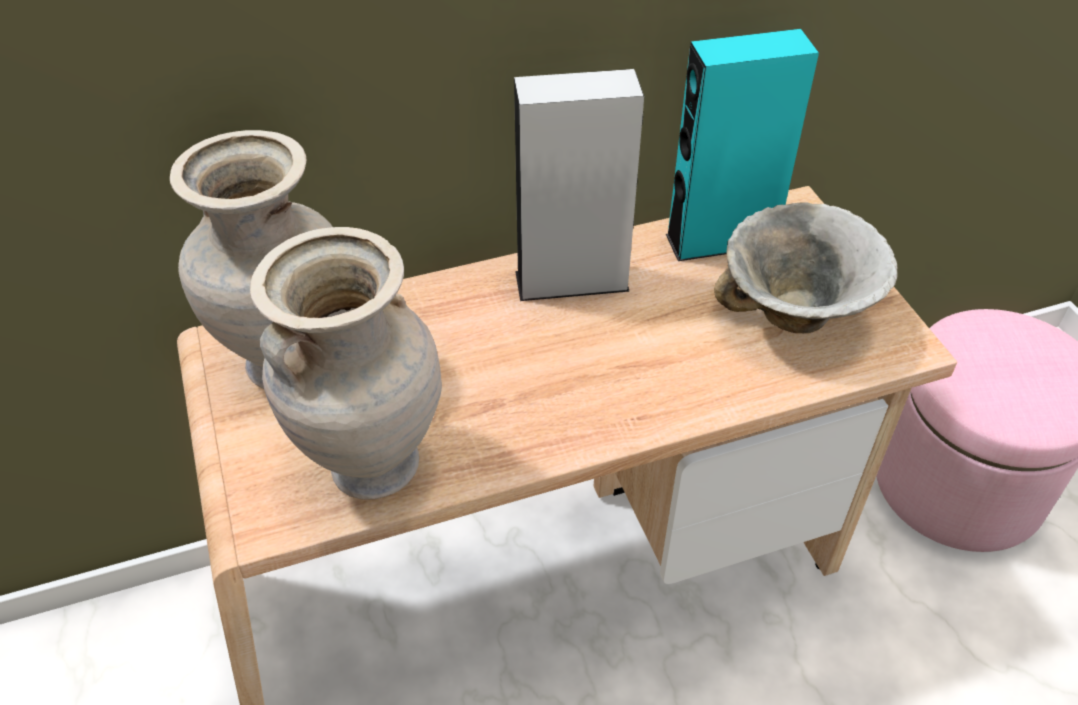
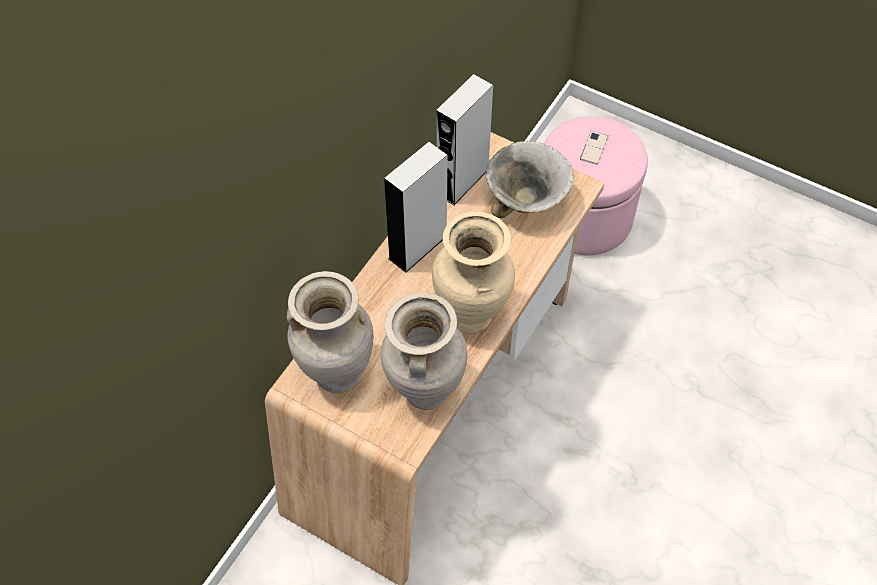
camera: 40 degrees left, 10 degrees up
(552, 411) = (471, 315): none -> beige vase
(721, 240) = (462, 181): turquoise speaker -> grey speaker
(1017, 362) = (594, 148): none -> phone

